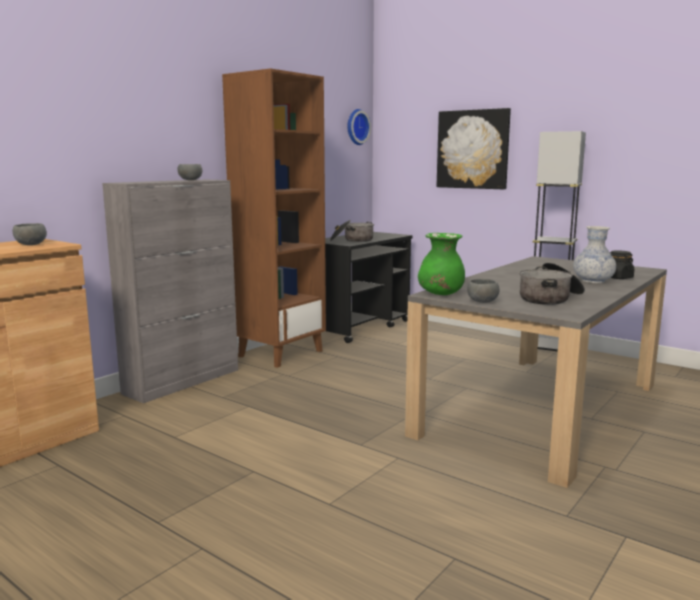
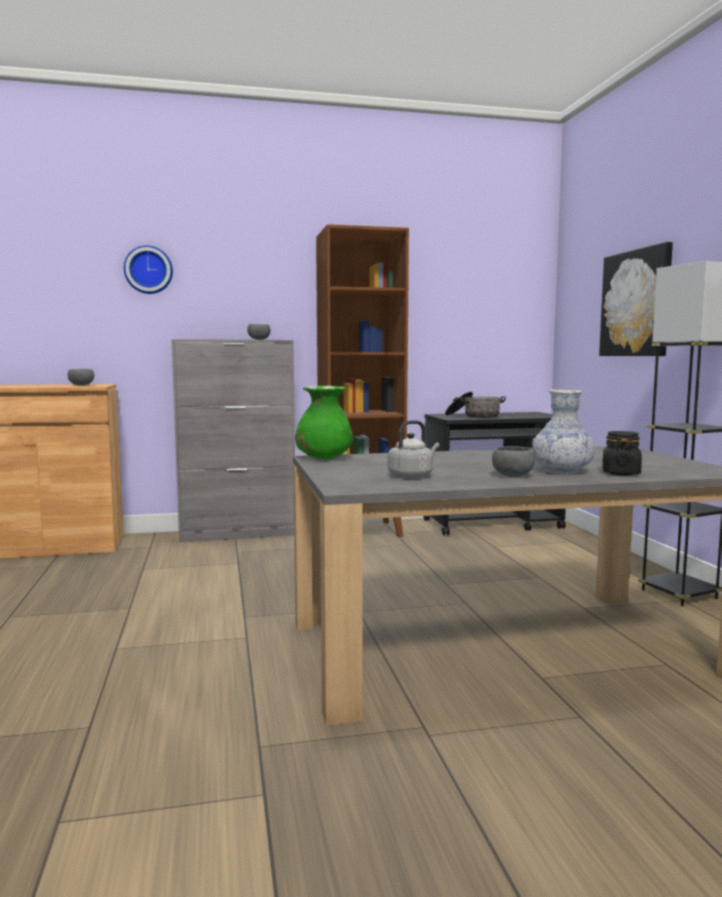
camera: 40 degrees right, 5 degrees down
(356, 127) = (523, 286): wall clock -> wall clock (148, 270)
(481, 301) = (327, 468): grey bowl -> grey bowl (512, 475)
(550, 298) = (412, 475): cooking pot -> grey kettle

